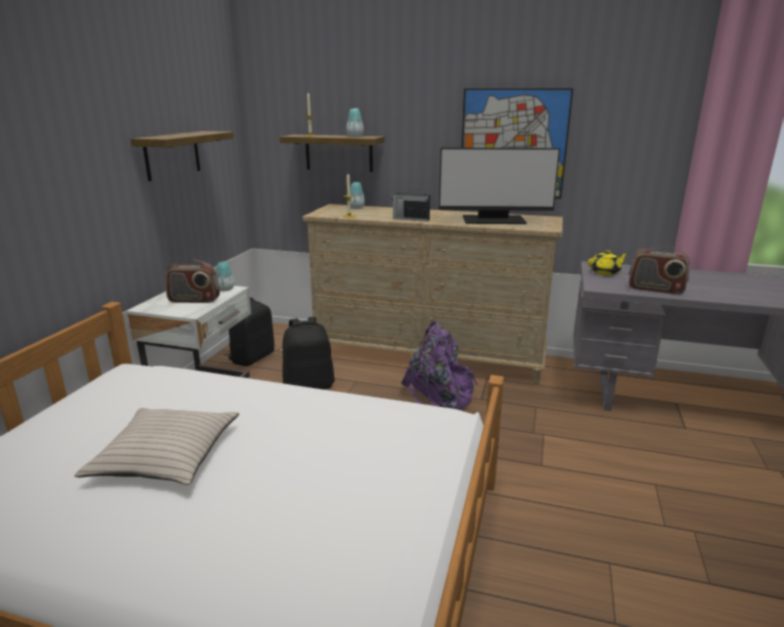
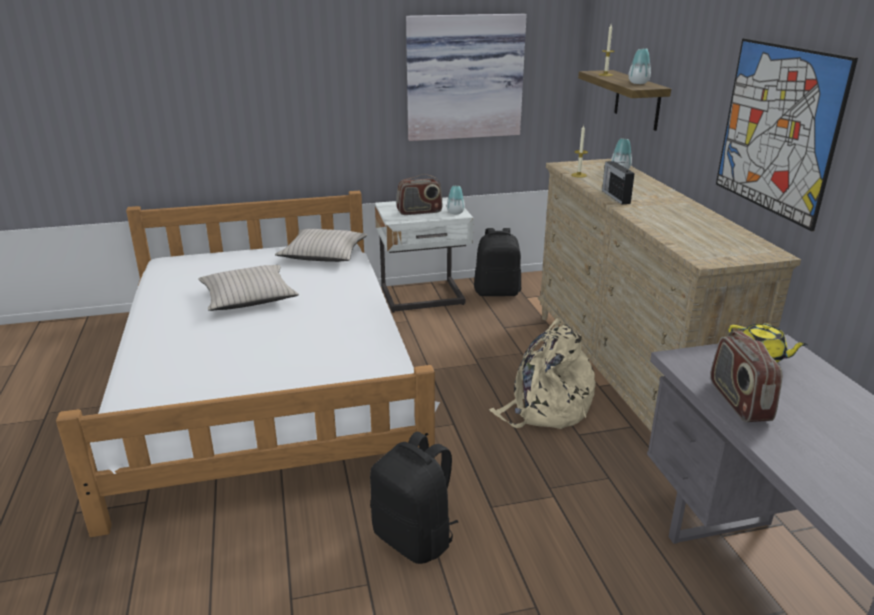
camera: 60 degrees right, 5 degrees up
(133, 384) = (323, 254): none -> beige pillow
(172, 155) = (464, 77): shelf -> picture
(194, 300) = (419, 212): radio -> radio turned 75 degrees counterclockwise
(309, 386) = (484, 334): black backpack -> black backpack (415, 538)
(438, 399) = (545, 408): purple backpack -> beige backpack
(493, 220) = (690, 229): monitor -> none

